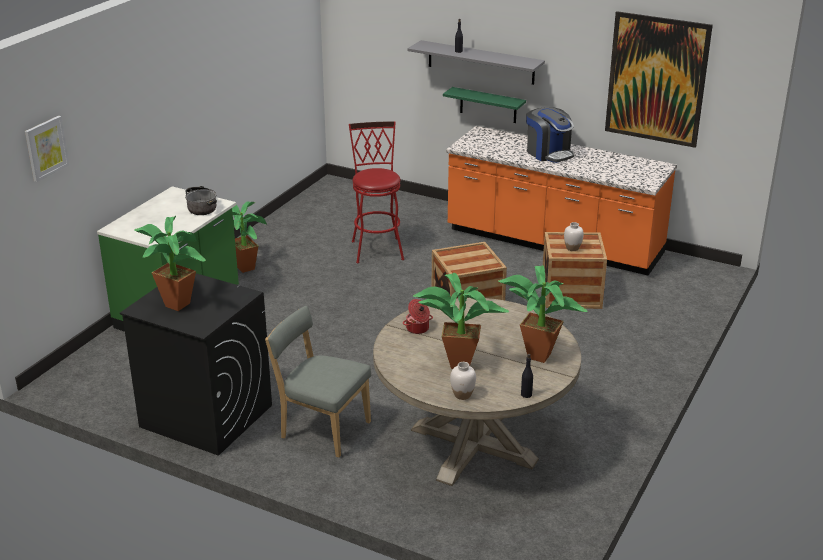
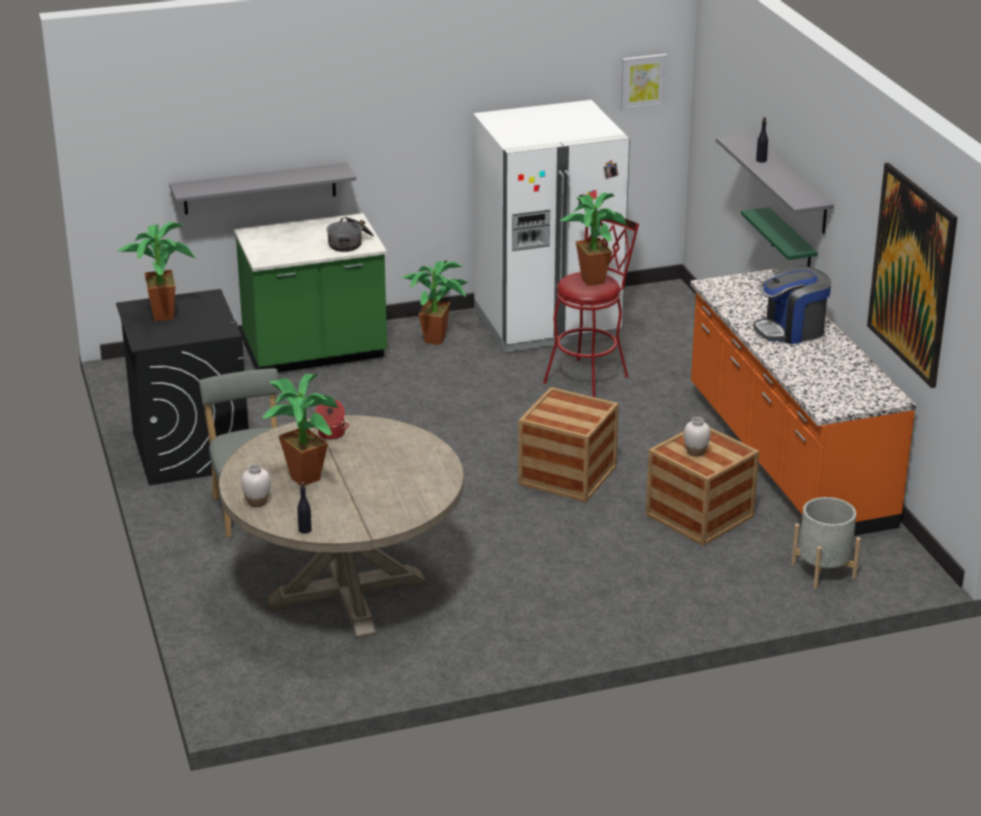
camera: 45 degrees right, 0 degrees up
(46, 148) = (175, 123): picture -> picture (643, 81)
(107, 189) = (260, 188): none -> grey shelf
(297, 229) = (547, 323): none -> white fridge
(535, 353) = (381, 504): potted plant -> potted plant (593, 279)
(549, 153) = (791, 330): coffee machine -> coffee machine turned 60 degrees clockwise
(675, 291) = (823, 571): none -> grey planter

